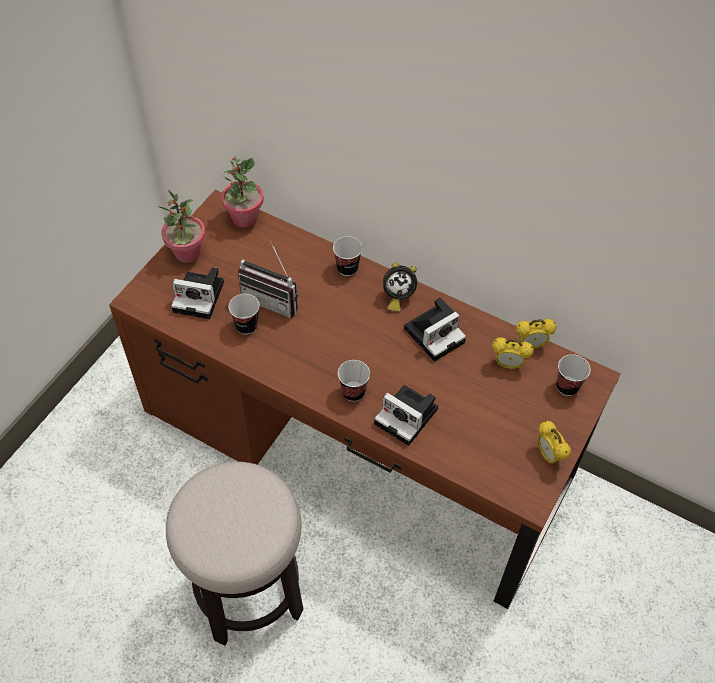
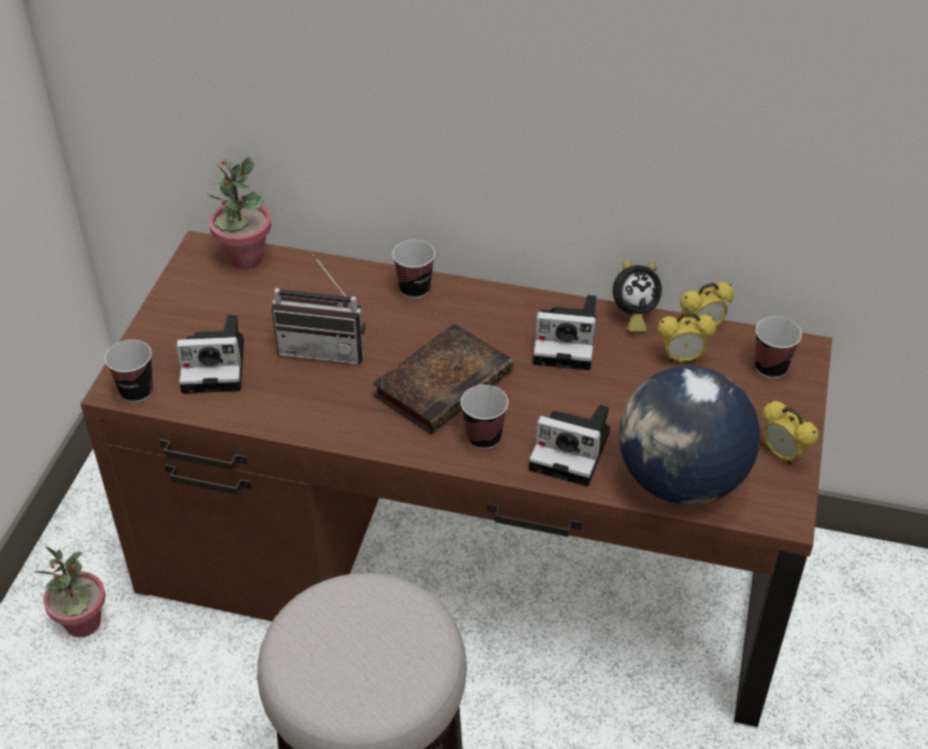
camera: 15 degrees left, 10 degrees down
(187, 253) = (176, 315): potted plant -> potted plant (83, 623)
(246, 326) = (298, 388): cup -> cup (136, 391)
(342, 344) = (444, 382): none -> book
(397, 297) = (498, 309): alarm clock -> alarm clock (632, 315)
(435, 333) = (568, 342): camera -> camera turned 60 degrees clockwise
(471, 458) = (681, 481): none -> globe

